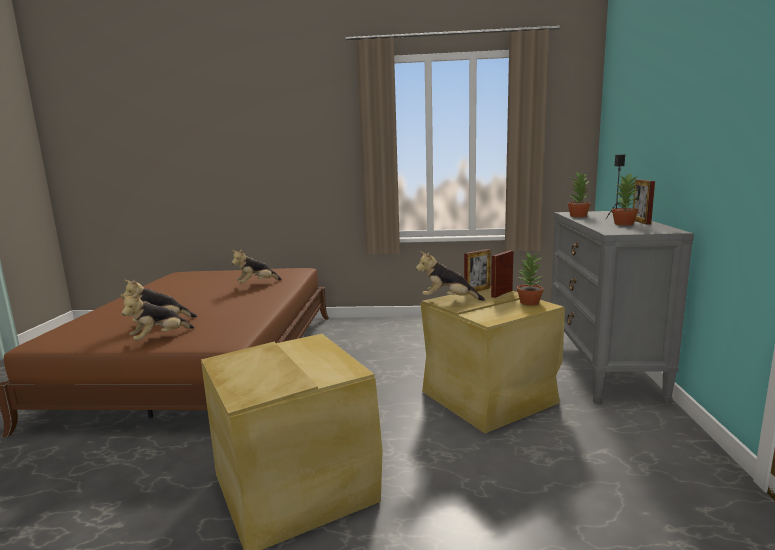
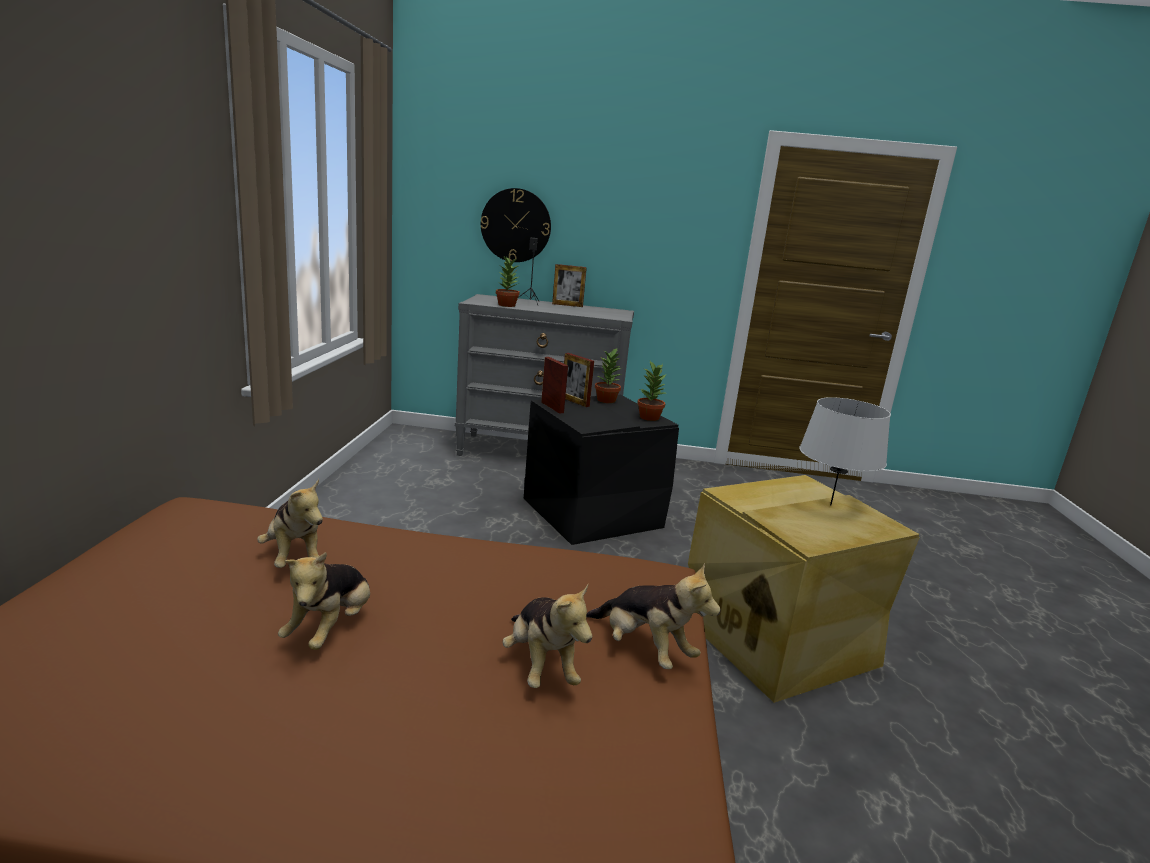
camera: 90 degrees left, 5 degrees up
(288, 373) = (831, 505): none -> grey table lamp
(448, 300) = (591, 422): plush toy -> plush toy (331, 628)
(490, 397) = (593, 512): beige storage box -> black storage box
(624, 224) = (575, 309): potted plant -> potted plant (649, 417)
(639, 145) = (516, 225): none -> wall clock

